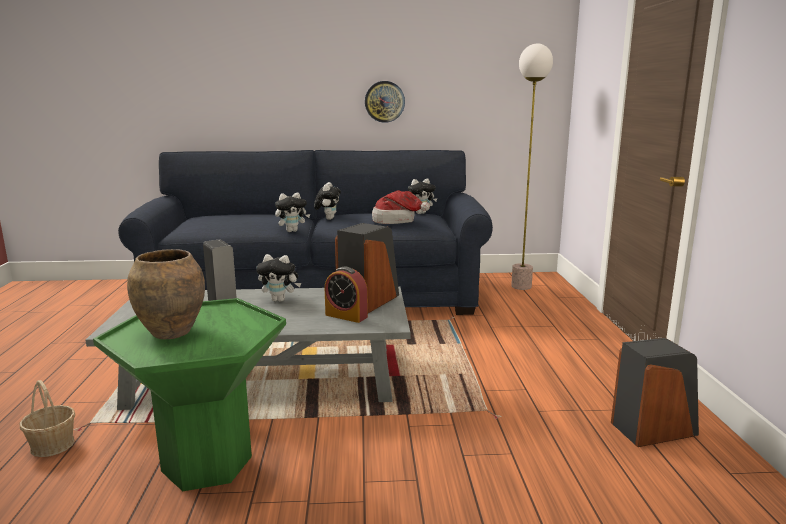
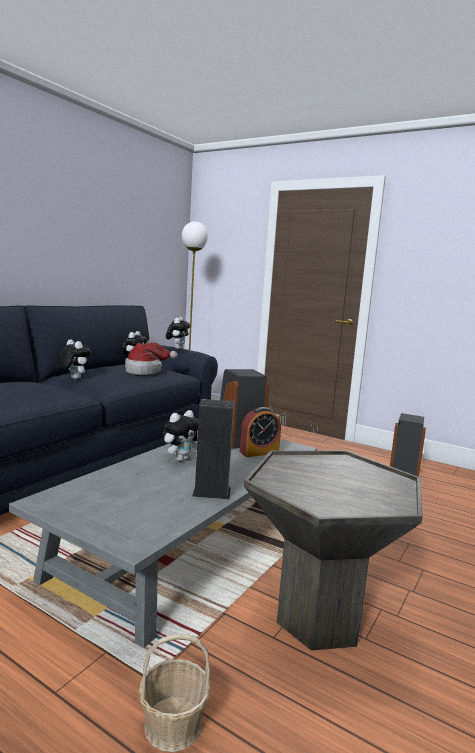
camera: 55 degrees left, 5 degrees down
(171, 333) = (329, 489): brown vase -> none
(207, 464) = (320, 619): green side table -> grey side table
(292, 231) = (77, 394): plush toy -> plush toy (177, 348)
(384, 101) = (69, 257): wall clock -> none

